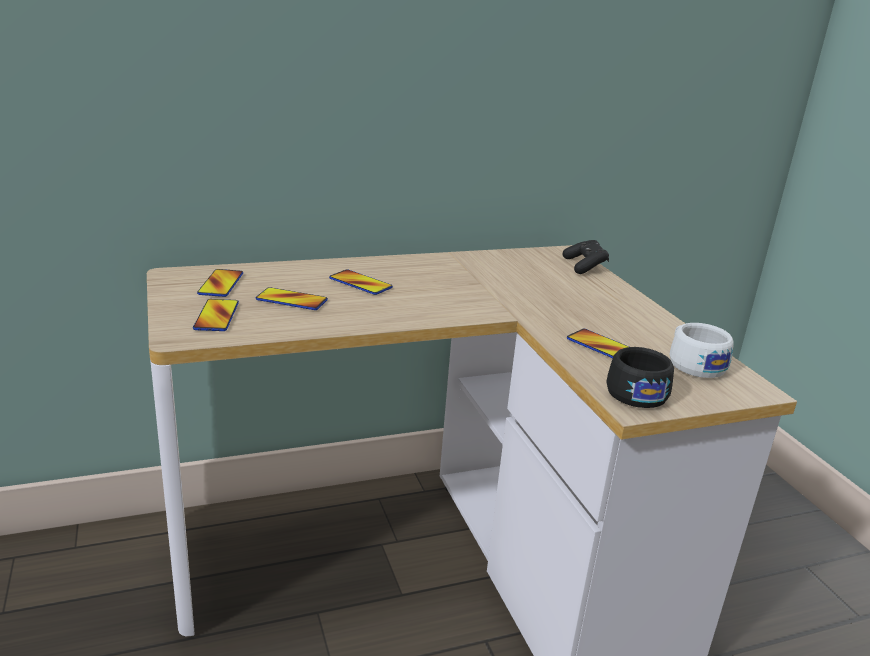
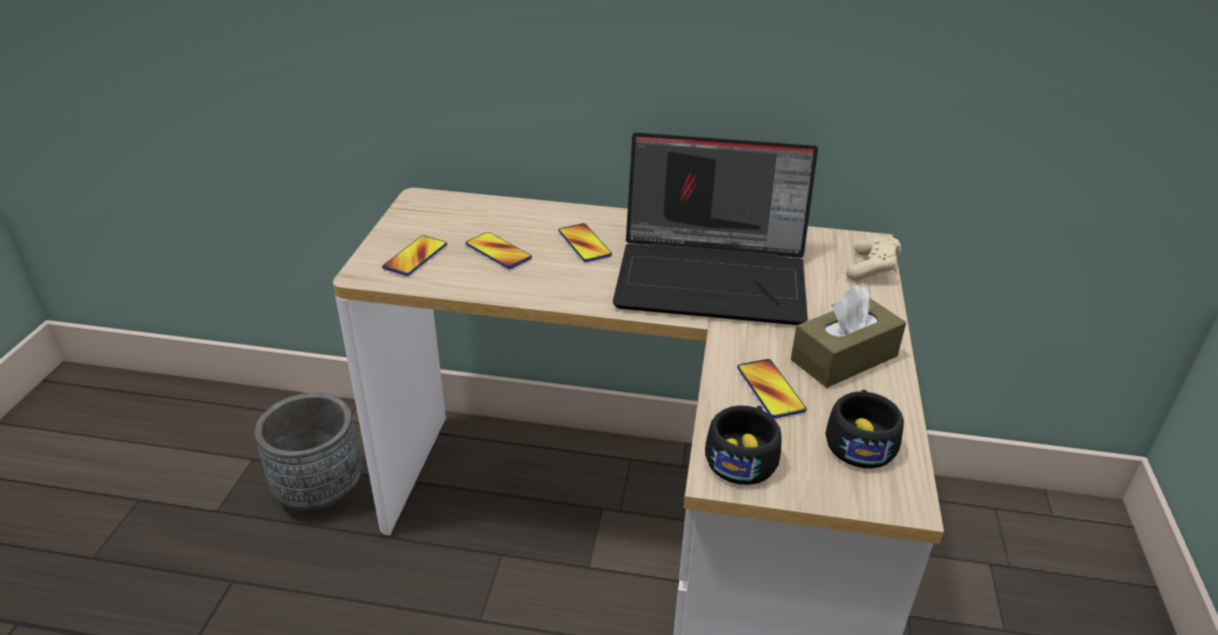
camera: 30 degrees right, 10 degrees up
(87, 622) = (320, 492): none -> grey planter
(221, 284) = (452, 218): phone -> none
(485, 288) = (714, 277): none -> laptop
(585, 266) = (872, 269): black game controller -> beige game controller
(627, 319) = (844, 358): none -> brown tissue box
(692, 363) = (859, 441): white cup -> black cup

